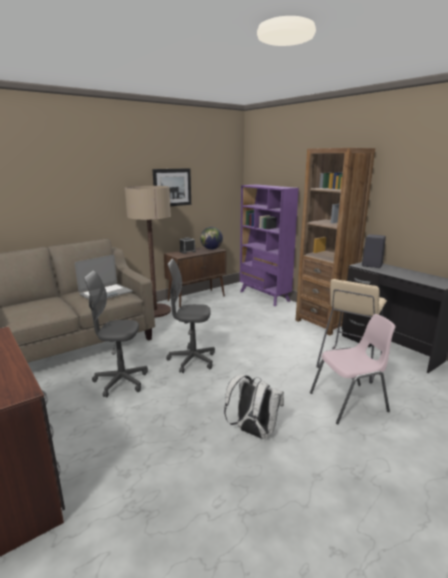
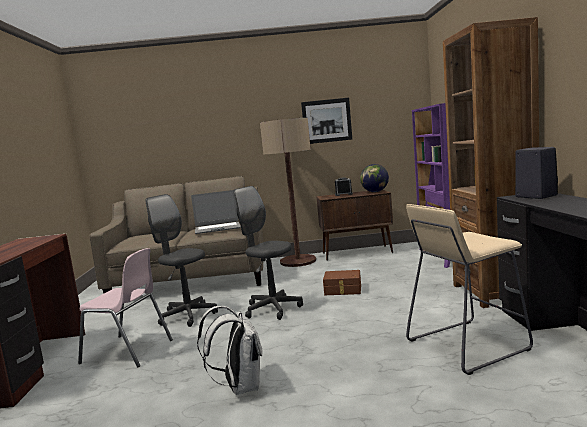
camera: 35 degrees right, 10 degrees down
(227, 335) = (343, 290): none -> brown storage box
(350, 402) = (400, 389): pink chair -> pink chair (128, 351)

